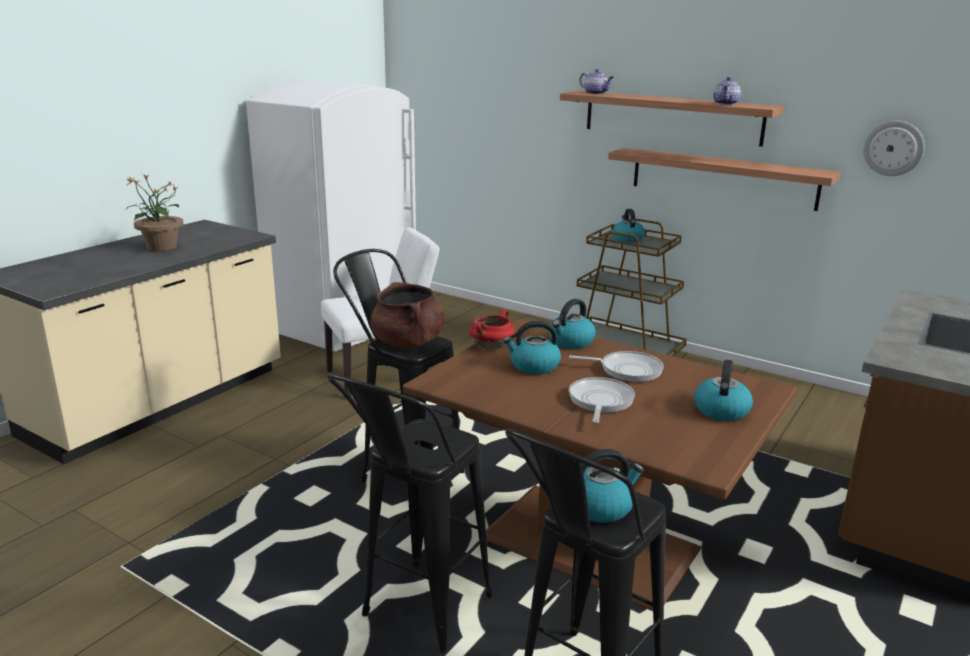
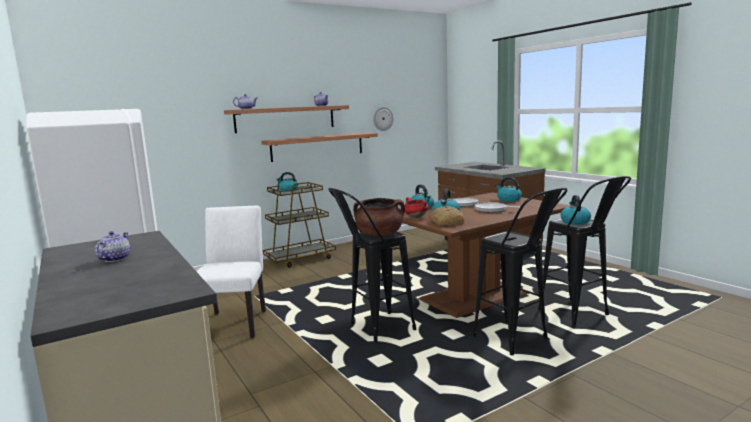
camera: 65 degrees left, 10 degrees down
(161, 247) = (114, 259): potted plant -> teapot
(468, 373) = (446, 222): none -> bread

